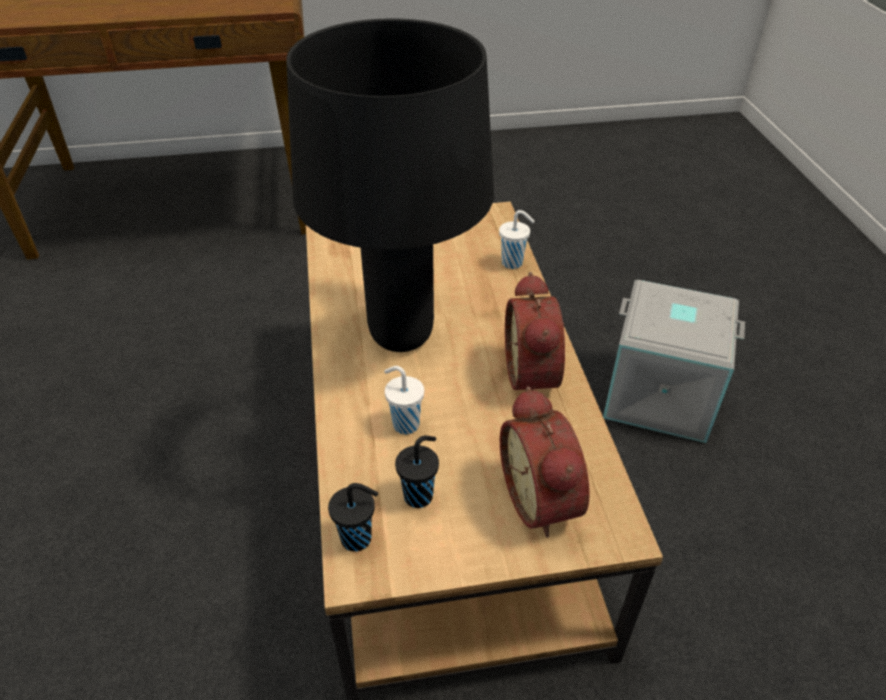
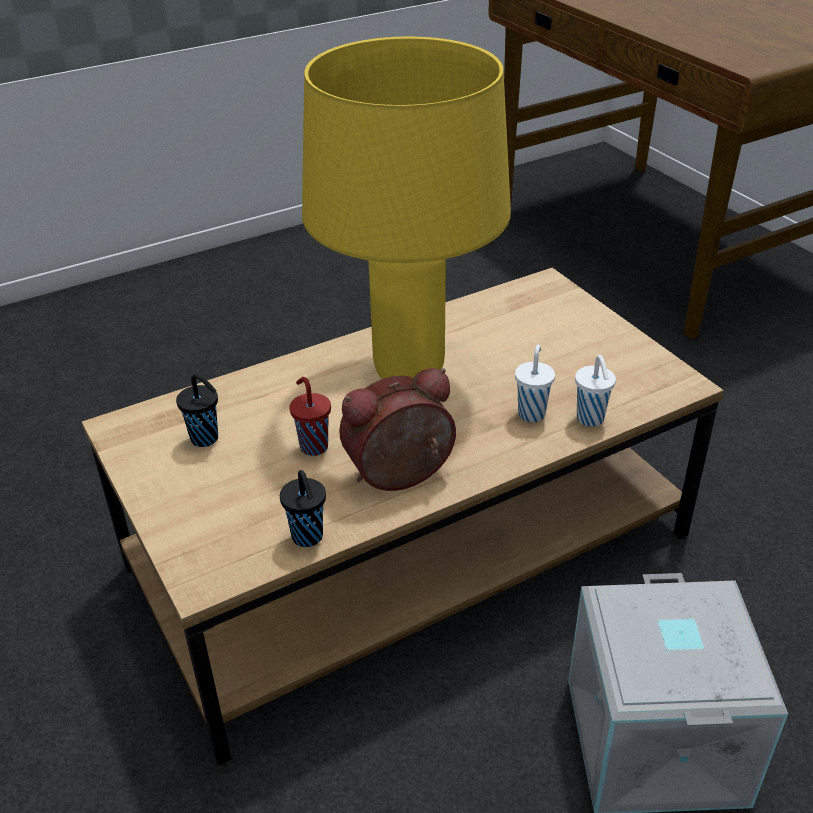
camera: 70 degrees right, 5 degrees down
(358, 538) = (149, 418): black cup -> black cup (308, 538)
(402, 335) = (410, 374): black table lamp -> yellow table lamp
(404, 424) = (288, 408): white cup -> white cup (532, 413)
(469, 419) = (313, 446): none -> red cup
(544, 499) = (228, 518): alarm clock -> none

